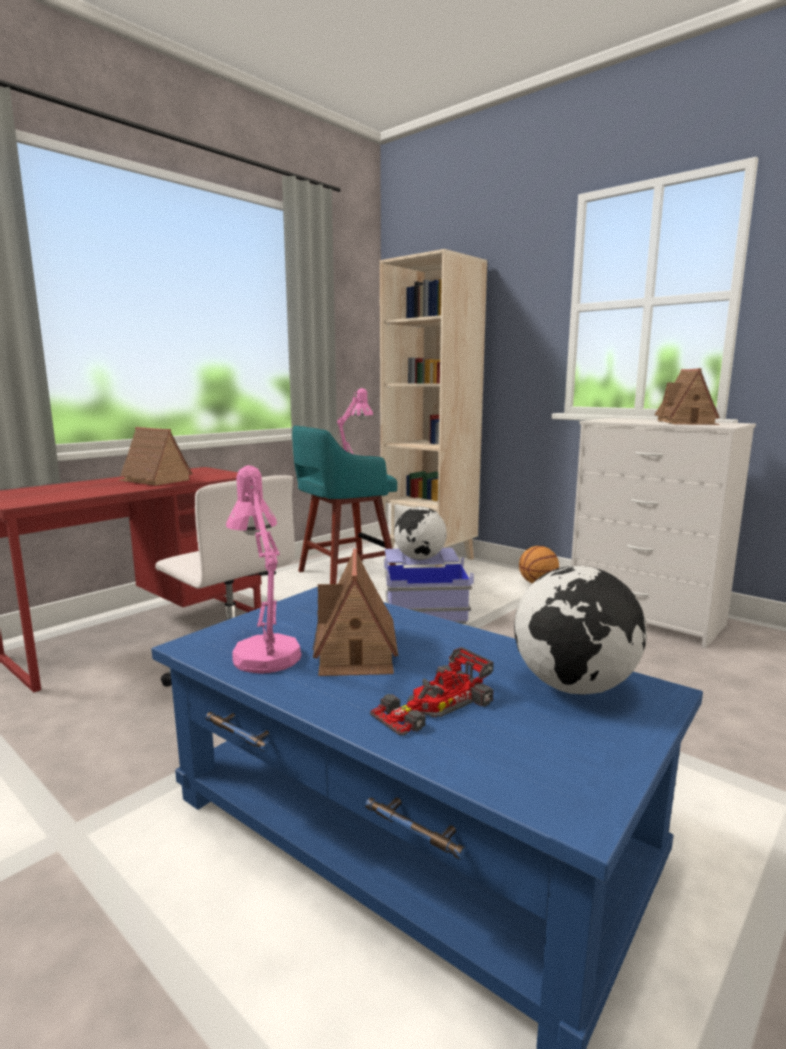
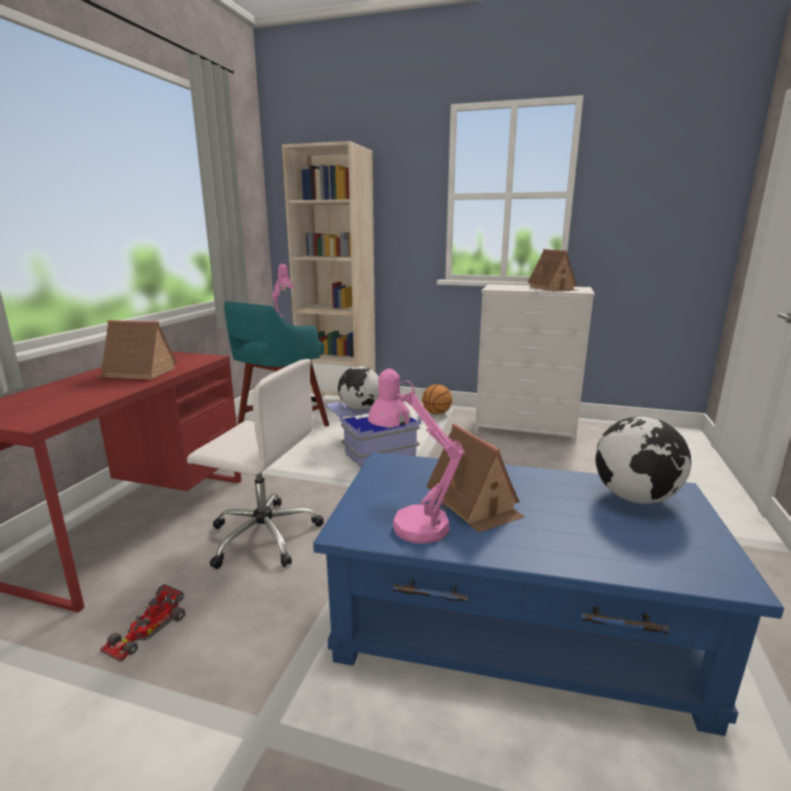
camera: 25 degrees left, 5 degrees up
(433, 705) = (578, 534): toy car -> toy car (146, 629)

